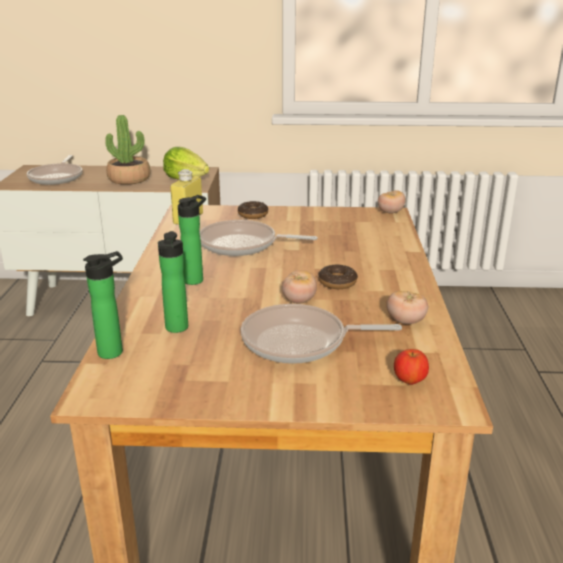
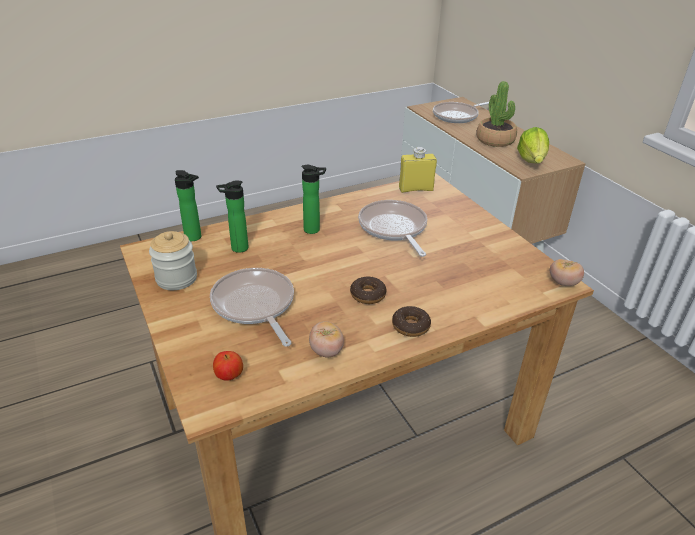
camera: 60 degrees right, 10 degrees up
(193, 381) = (176, 278): none -> jar
(253, 215) = (459, 213): donut -> donut (410, 326)
(299, 301) = (318, 285): tomato -> none

